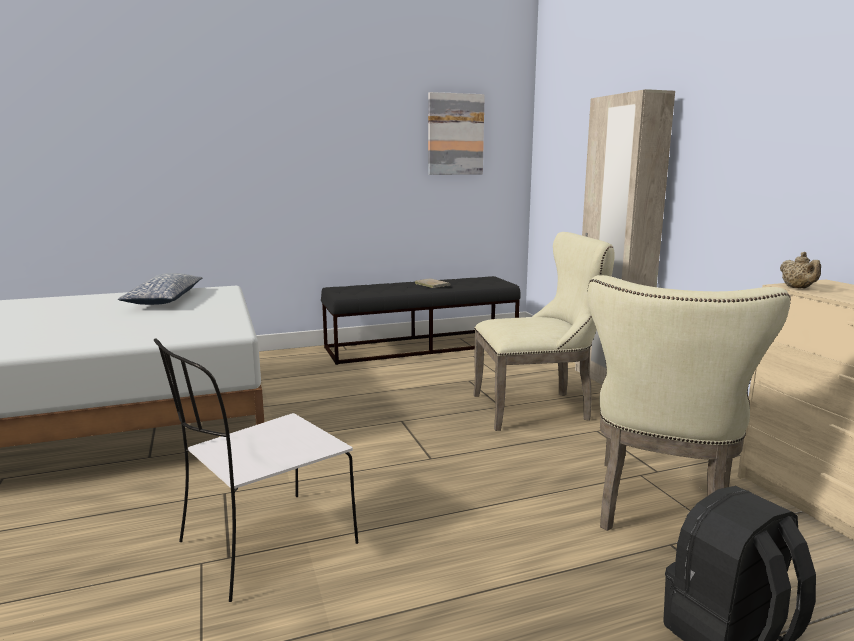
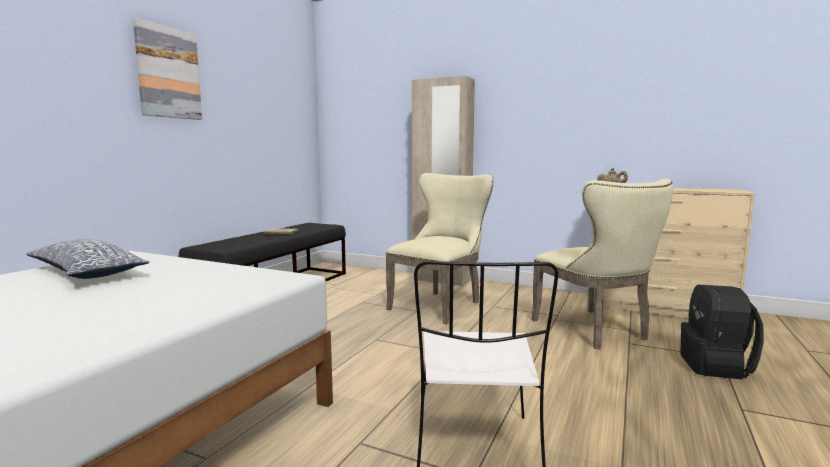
camera: 45 degrees left, 5 degrees down
(455, 134) = (271, 102): picture -> picture (168, 73)

